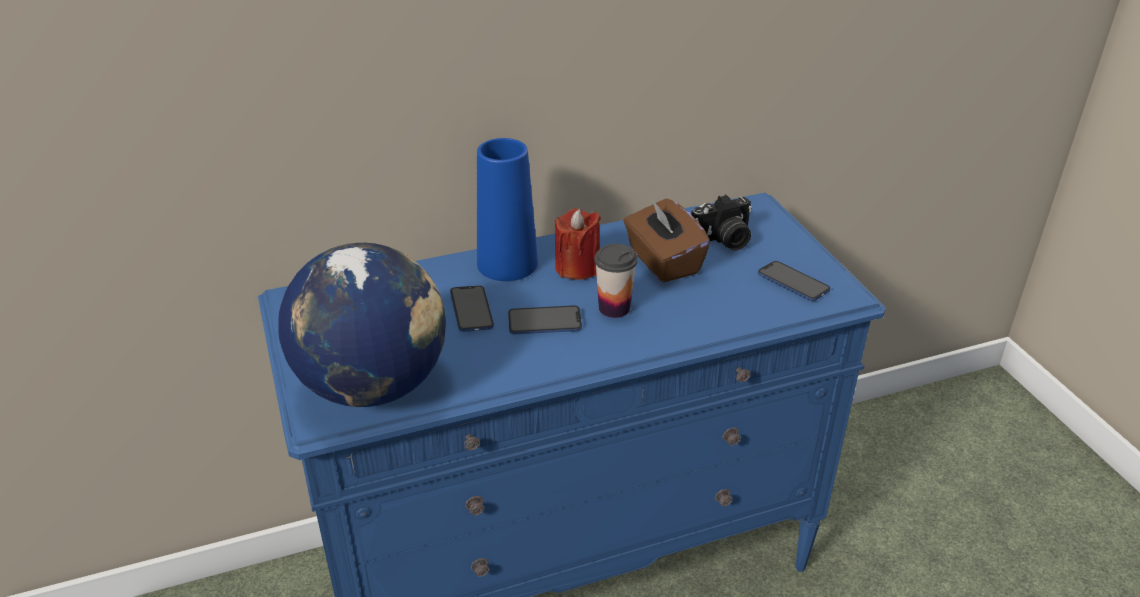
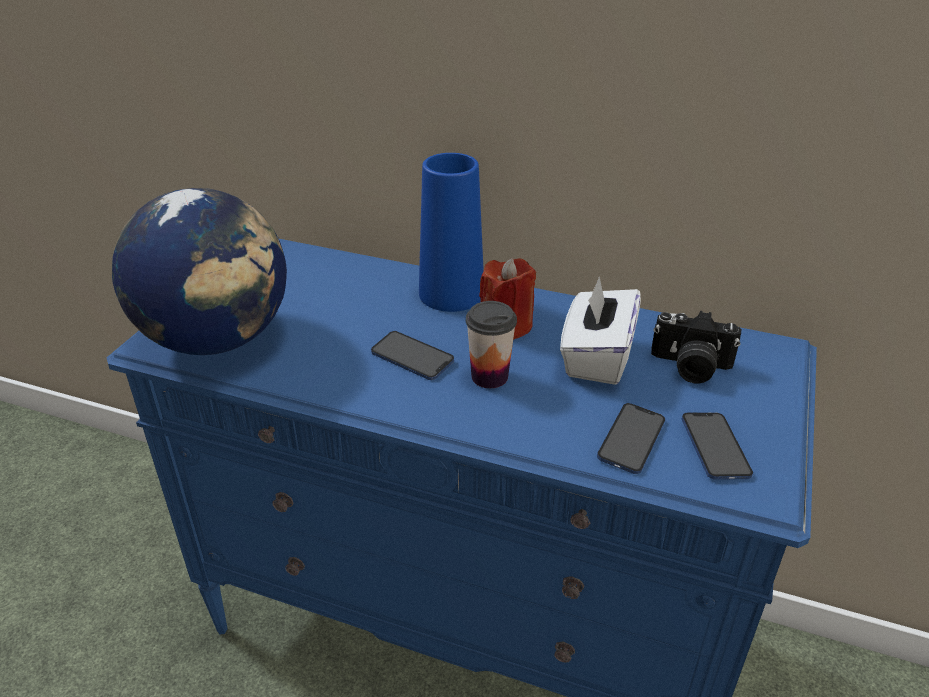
camera: 40 degrees right, 0 degrees up
(471, 310) = (369, 317): phone -> phone (631, 440)
(663, 262) = (596, 357): brown tissue box -> white tissue box

